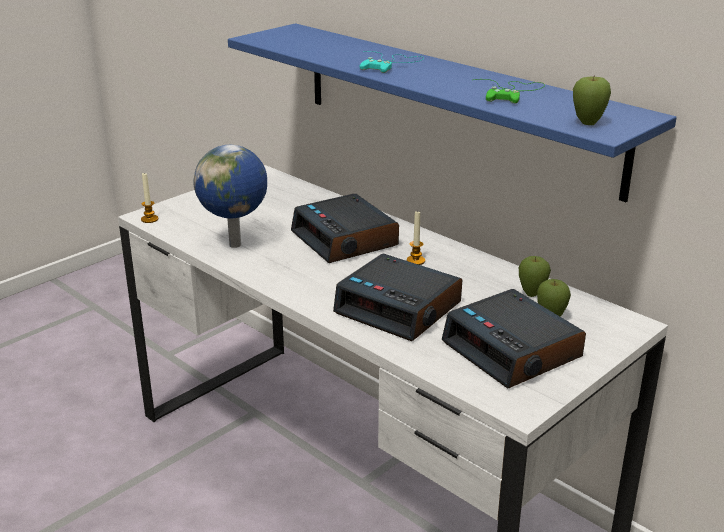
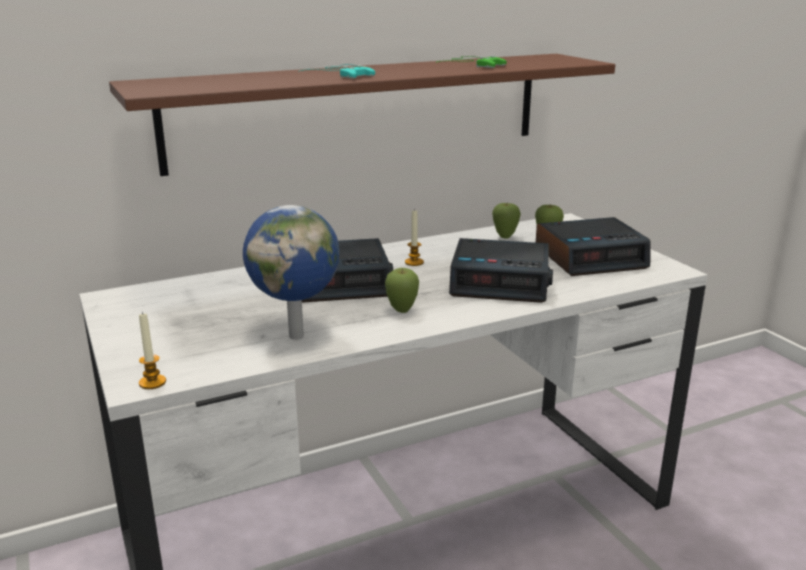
camera: 70 degrees left, 5 degrees down
(399, 308) = (501, 282): alarm clock -> alarm clock turned 45 degrees clockwise
(453, 104) = (361, 110): blue shelf -> brown shelf
(587, 123) = (564, 62): apple -> apple (402, 311)

